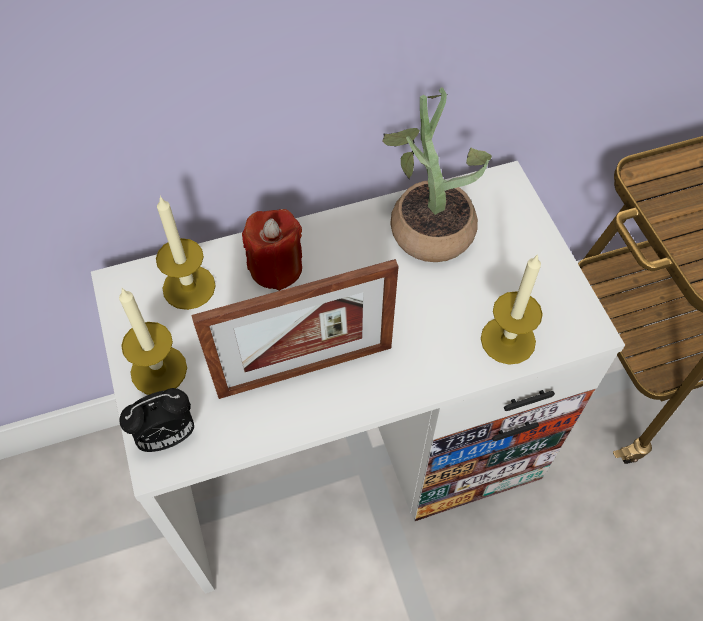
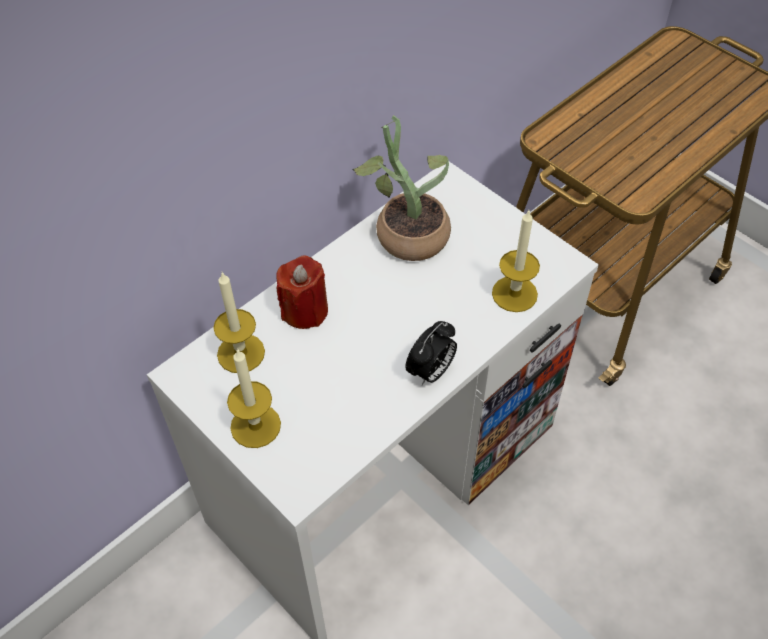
camera: 25 degrees left, 5 degrees down
(167, 436) = (294, 471): alarm clock -> alarm clock (431, 372)
(305, 369) = (374, 377): picture frame -> none

